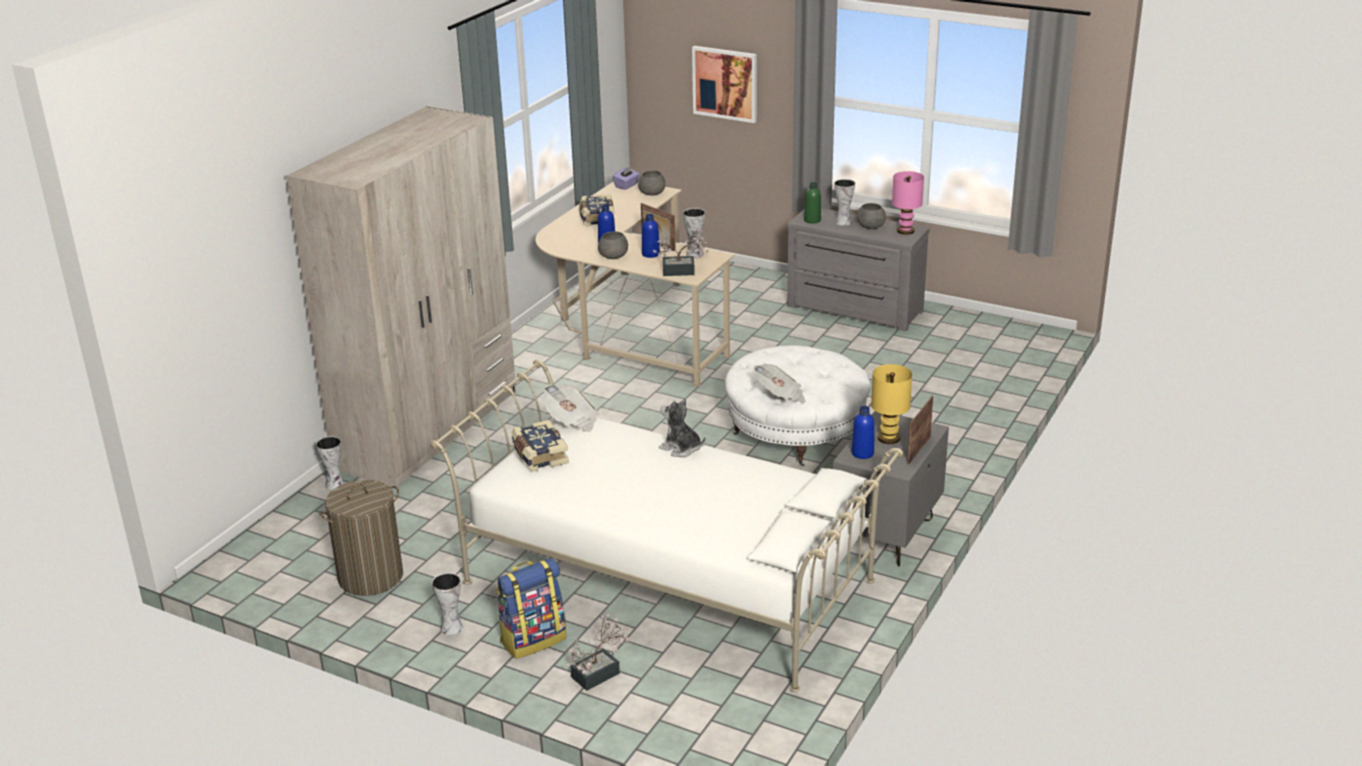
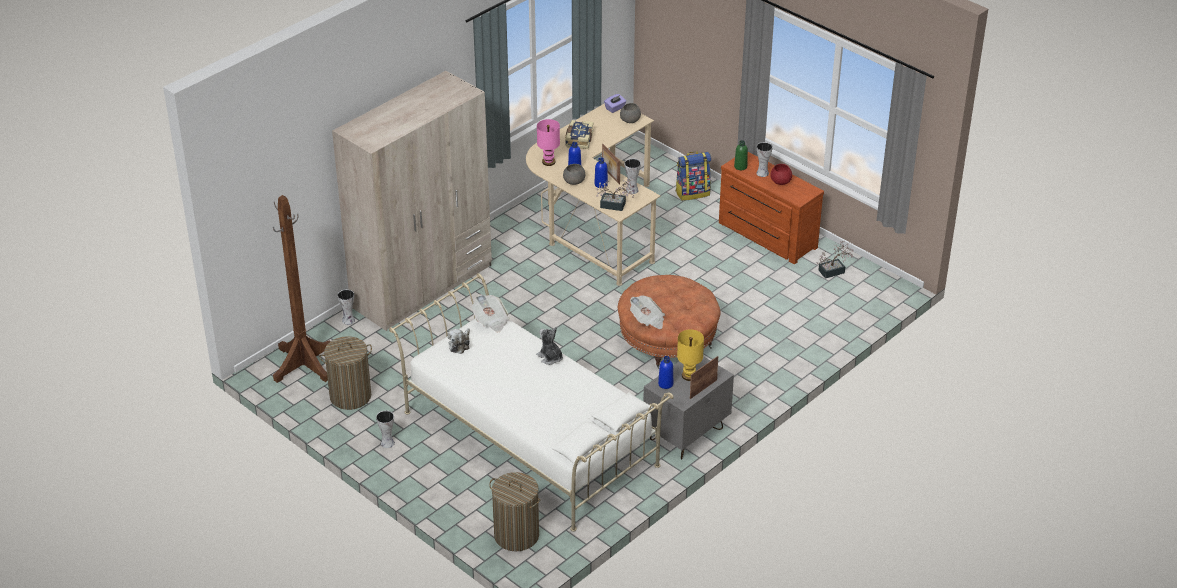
camera: 15 degrees right, 10 degrees up
(284, 549) = (304, 364): none -> brown clothes rack
(533, 639) = (433, 462): backpack -> backpack (692, 193)
(539, 455) = (460, 344): book -> plush toy
(600, 673) = (463, 493): potted plant -> potted plant (834, 271)
(711, 716) = (516, 535): none -> laundry basket
(725, 83) = (700, 43): picture -> none
(796, 433) = (667, 341): white ottoman -> brown ottoman
(853, 310) = (766, 236): grey dresser -> brown dresser
(871, 226) = (781, 181): grey bowl -> red bowl
(905, 231) = (803, 191): pink table lamp -> pink table lamp (548, 162)

